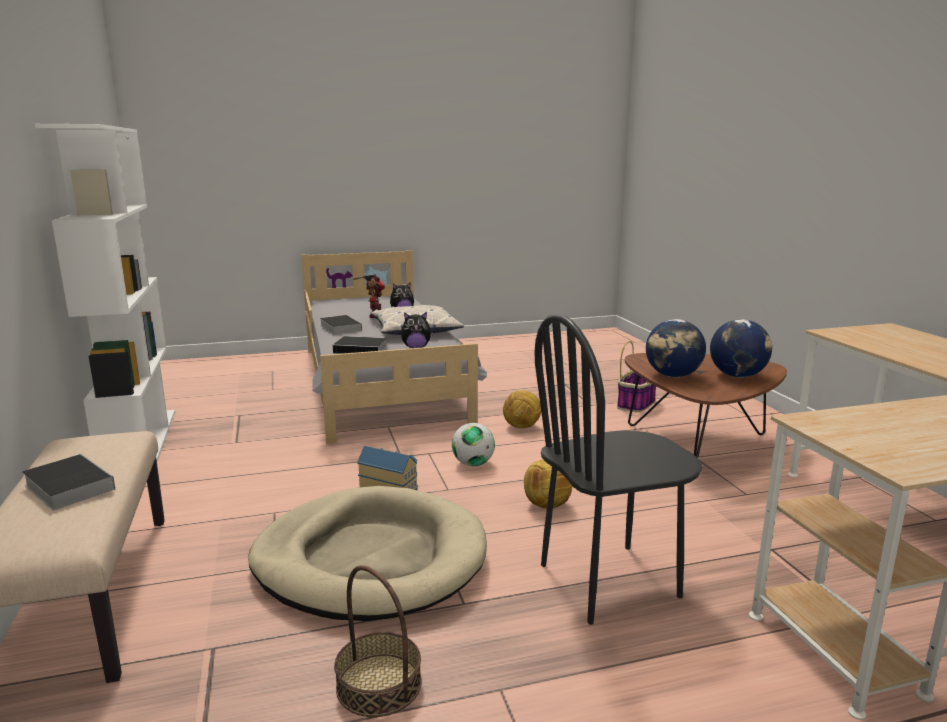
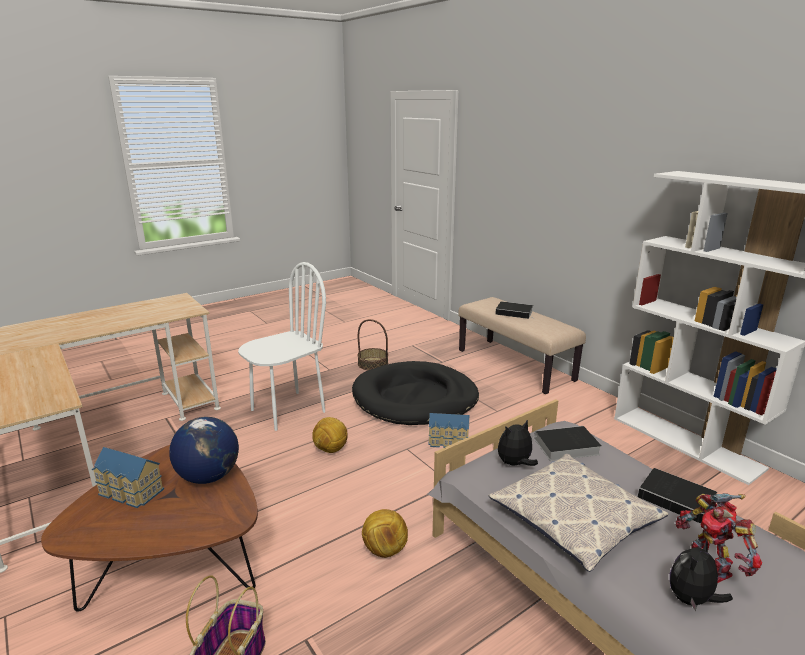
camera: 160 degrees right, 5 degrees up
(370, 559) = (415, 398): beige dog bed -> black dog bed
(473, 464) = (404, 478): football -> none
(609, 581) = (287, 410): black chair -> white chair
(737, 375) = (130, 492): globe -> toy house

